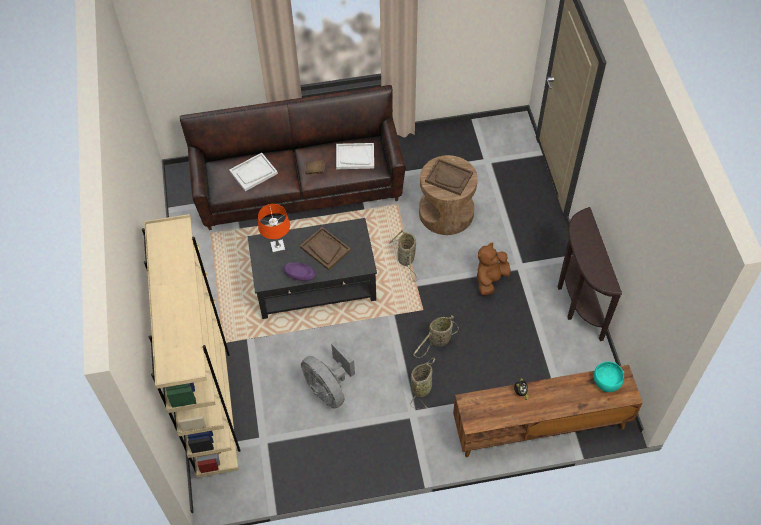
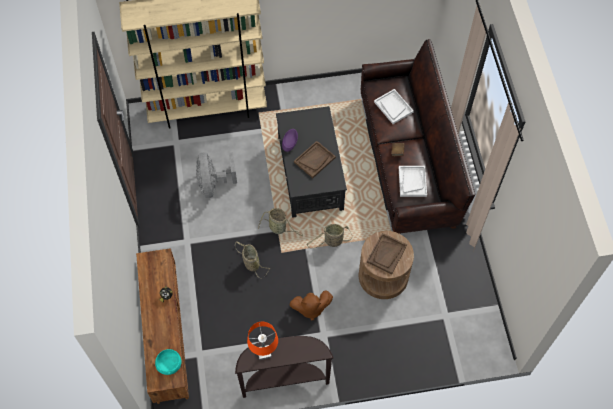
camera: 90 degrees right, 5 degrees up
(278, 248) = (316, 127): orange table lamp -> orange table lamp (264, 353)
(329, 389) = (214, 184): grey fan -> grey fan turned 60 degrees counterclockwise
(422, 387) = (209, 249): basket -> basket (279, 228)
(490, 279) = (310, 308): brown plush toy -> brown plush toy turned 135 degrees clockwise

